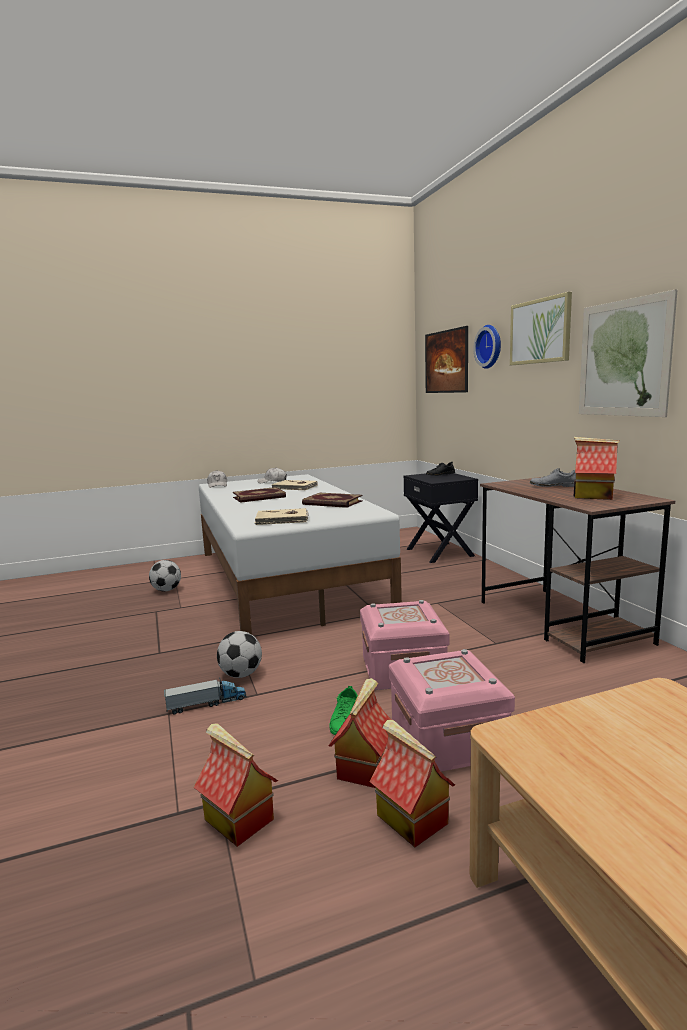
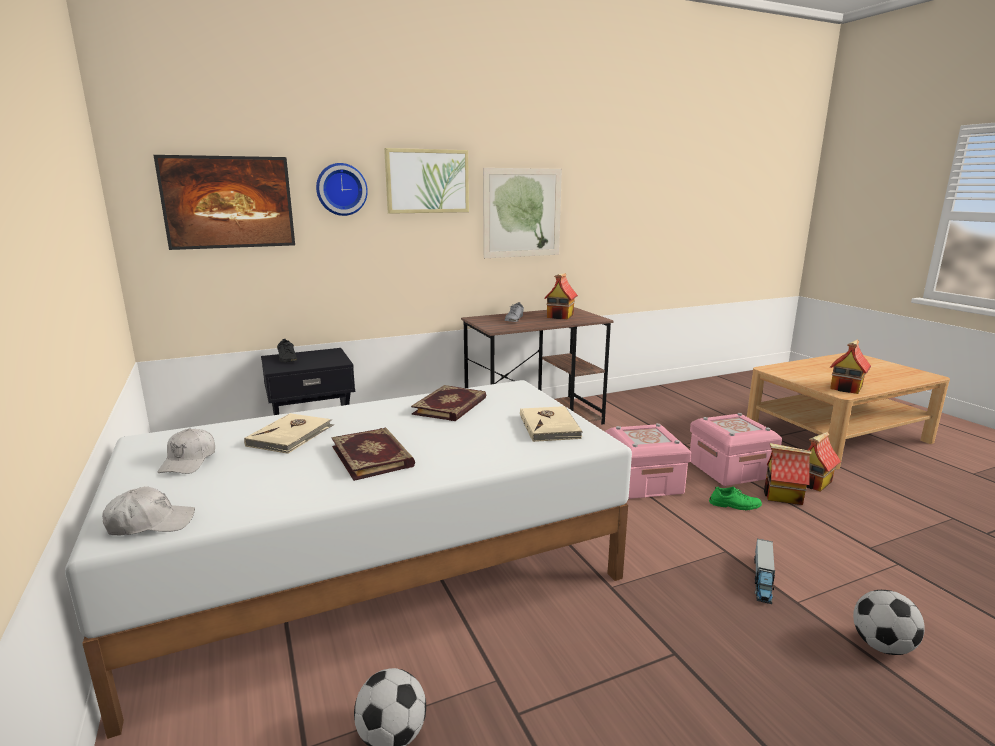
camera: 95 degrees left, 5 degrees up
(207, 704) = (763, 579): toy truck -> toy truck turned 135 degrees counterclockwise
(237, 819) = (875, 537): toy house -> toy house (846, 388)
(241, 675) = (696, 566): football -> football (882, 646)

